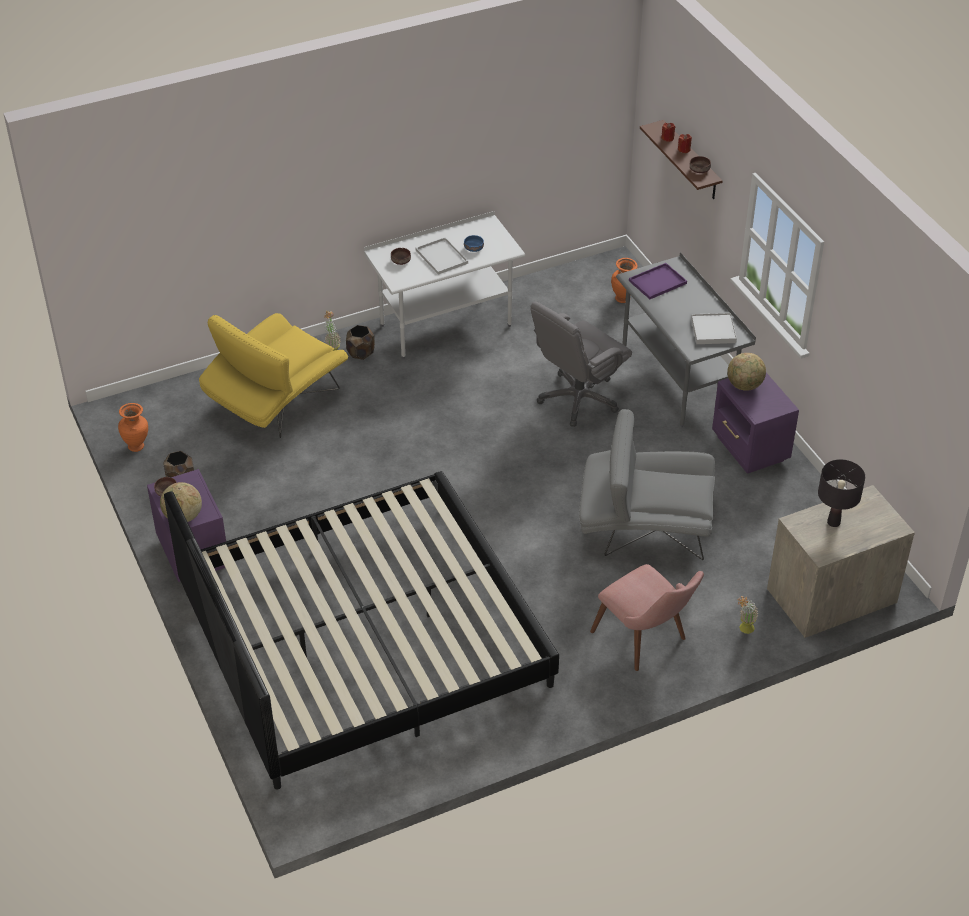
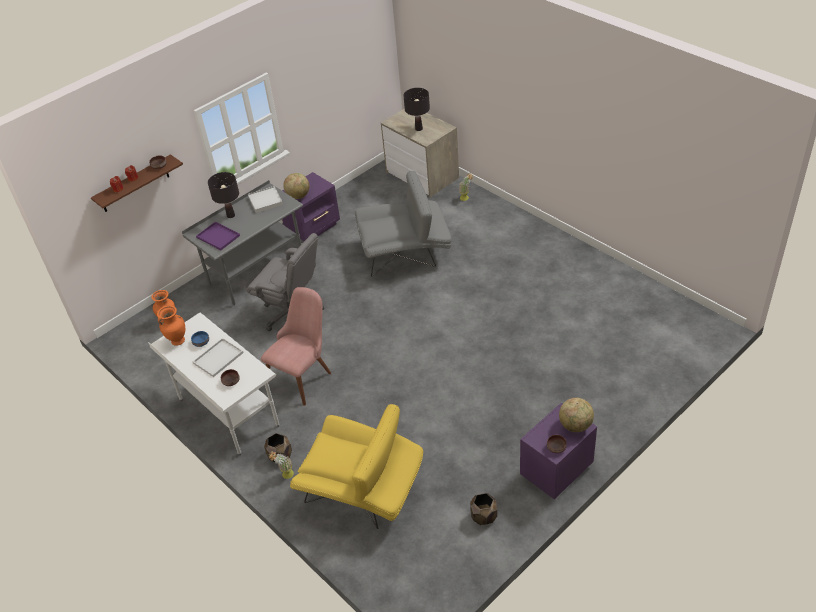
camera: 105 degrees left, 0 degrees up
(137, 446) = (460, 569): orange vase -> orange vase (177, 341)
(364, 638) = (573, 347): bed -> none
(645, 527) = (405, 253): grey armchair -> grey armchair turned 90 degrees counterclockwise
(647, 641) = (497, 230): pink chair -> pink chair (303, 374)
(697, 297) = (230, 215): none -> black table lamp

